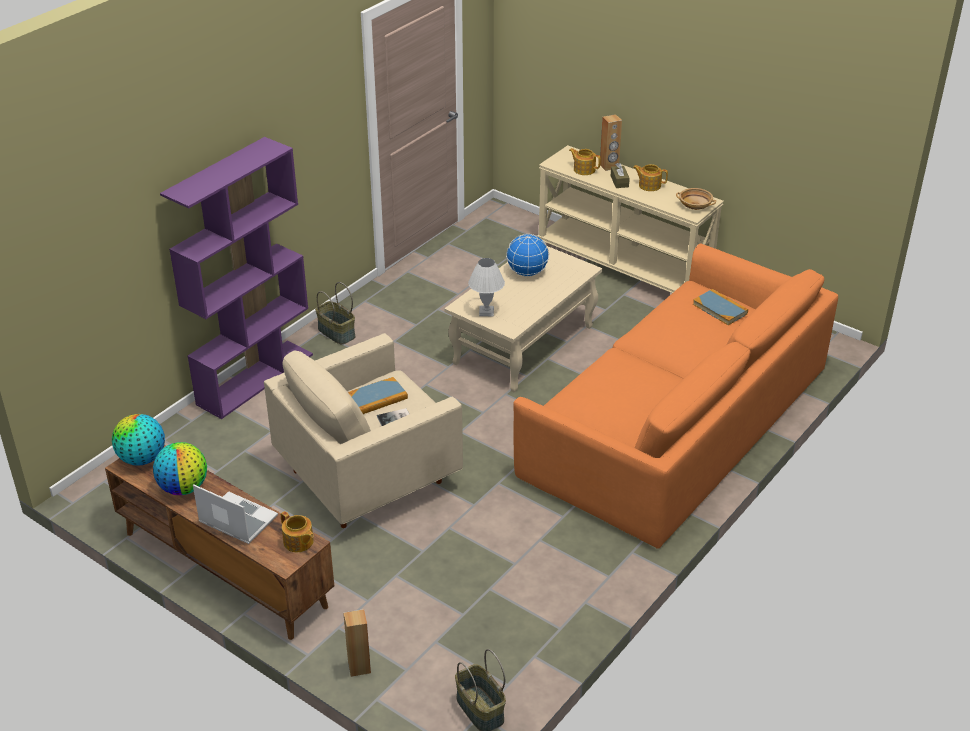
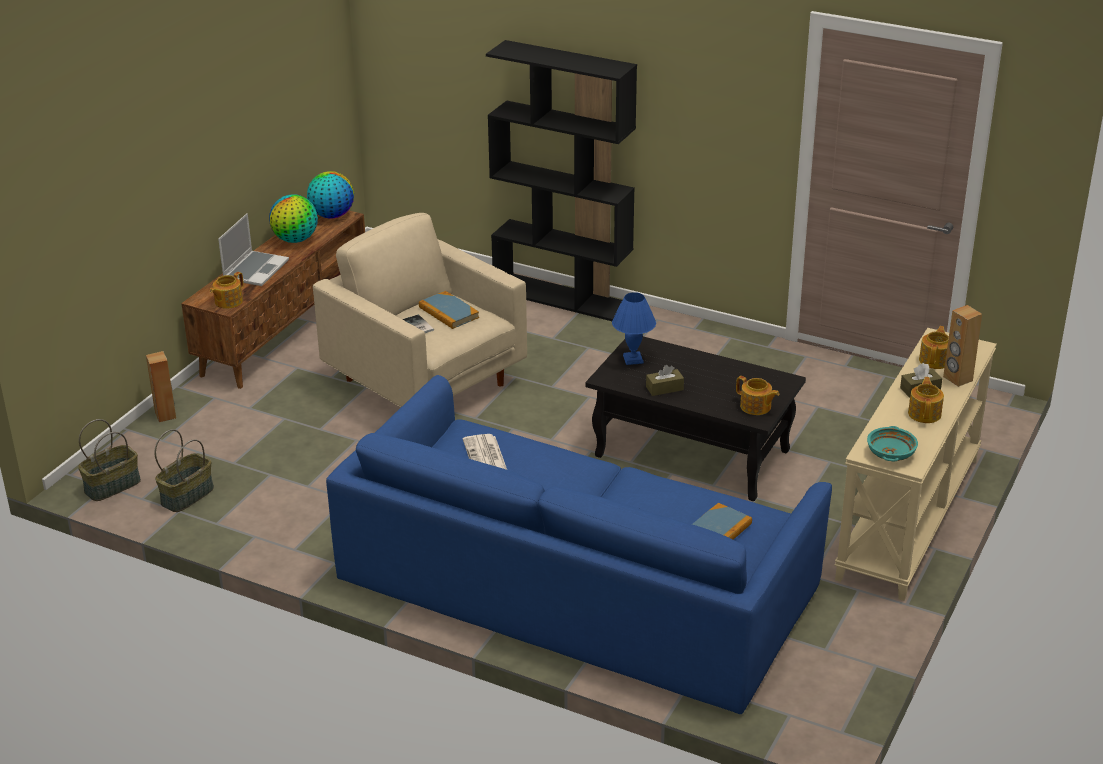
camera: 80 degrees right, 5 degrees down
(255, 378) = (563, 297): purple bookcase -> black bookcase
(335, 333) = (661, 329): basket -> basket (187, 495)
(486, 312) = (632, 359): white table lamp -> blue table lamp
(523, 345) = (690, 453): beige coffee table -> black coffee table
(527, 273) = (728, 378): globe -> none
(533, 303) = (664, 388): none -> brown tissue box
(570, 267) = (756, 407): none -> teapot
(607, 402) = (485, 456): none -> newspaper
(675, 421) = (577, 583): orange sofa -> blue sofa
(695, 205) = (891, 454): beige bowl -> turquoise bowl

